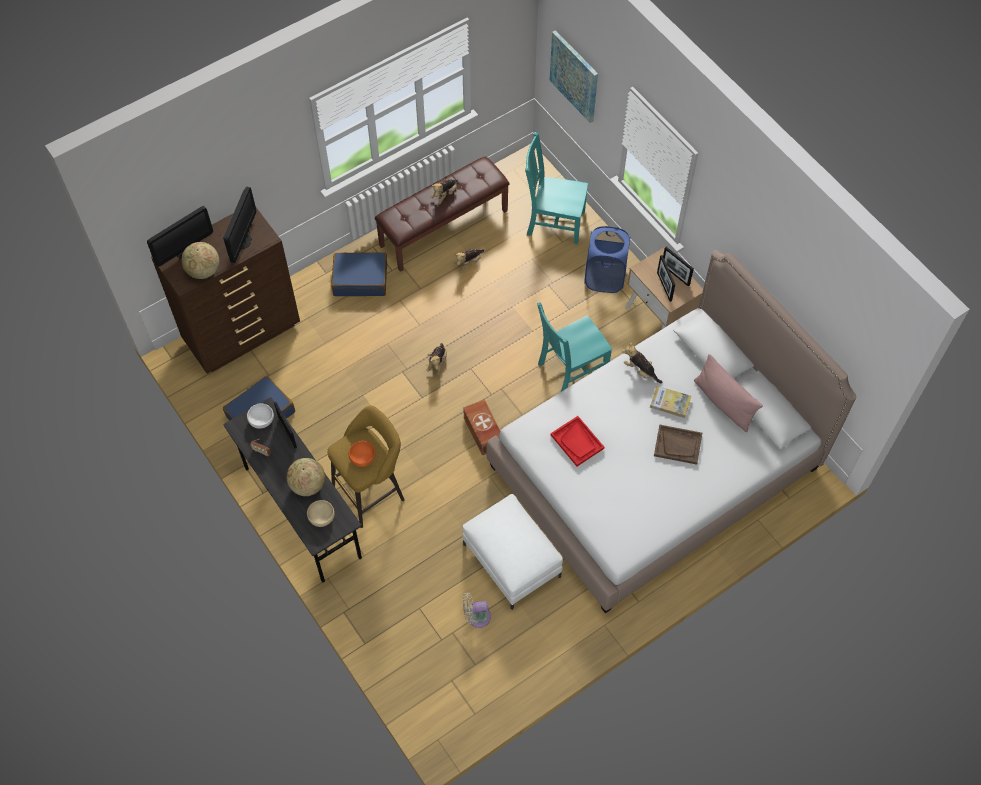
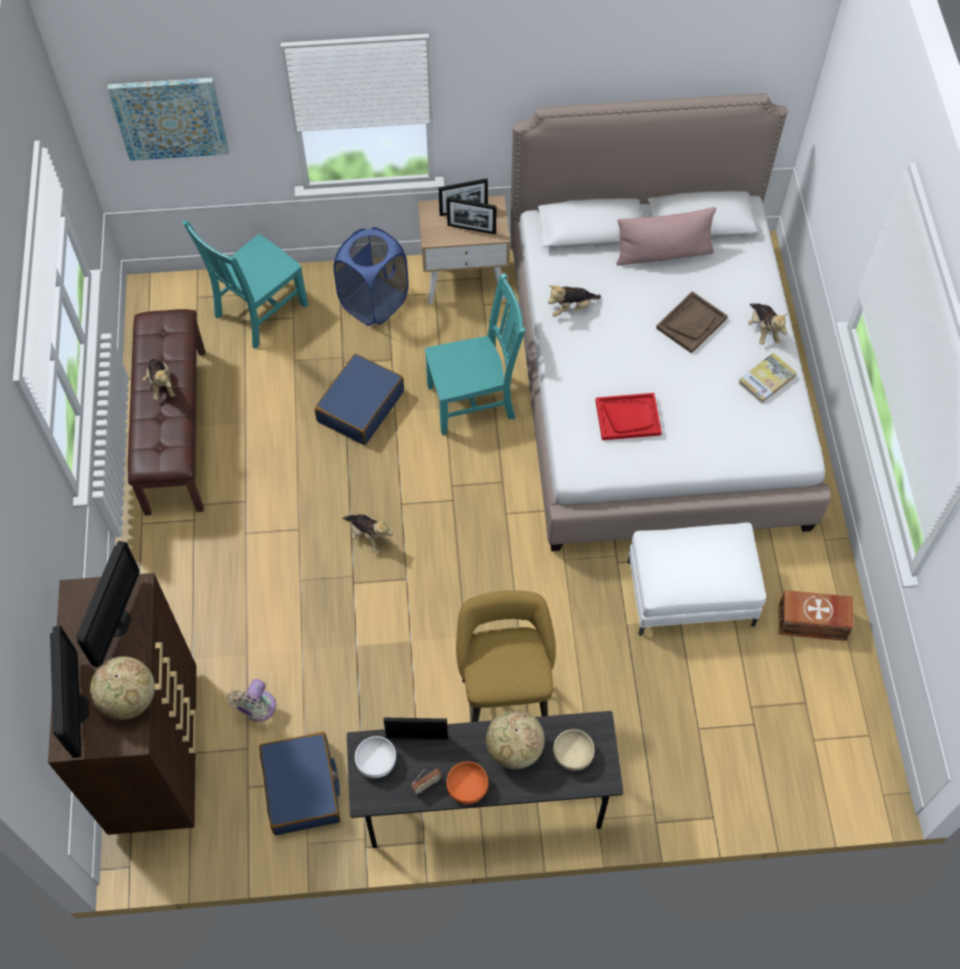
camera: 60 degrees left, 0 degrees up
(243, 241) = (116, 622): monitor -> monitor turned 60 degrees clockwise
(360, 279) = (180, 563): blue suitcase -> blue suitcase (360, 406)
(363, 457) = (513, 660): orange bowl -> orange bowl (467, 786)
(468, 263) = (249, 429): plush toy -> plush toy (763, 330)
(476, 617) = (743, 669): beige fan -> beige fan (257, 709)
(483, 433) = (500, 536): brown storage box -> brown storage box (813, 623)
(570, 369) = (474, 401): turquoise chair -> turquoise chair turned 105 degrees counterclockwise
(670, 402) = (632, 301): book -> book (766, 379)

